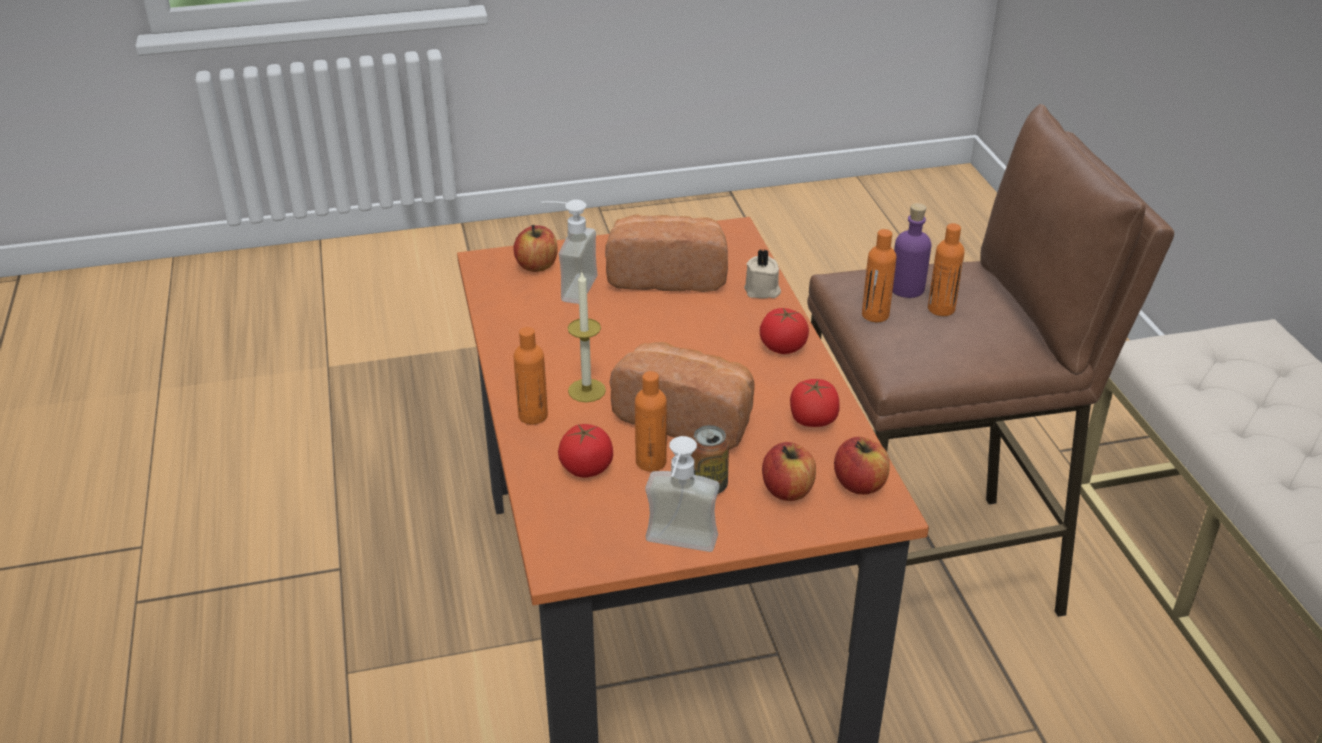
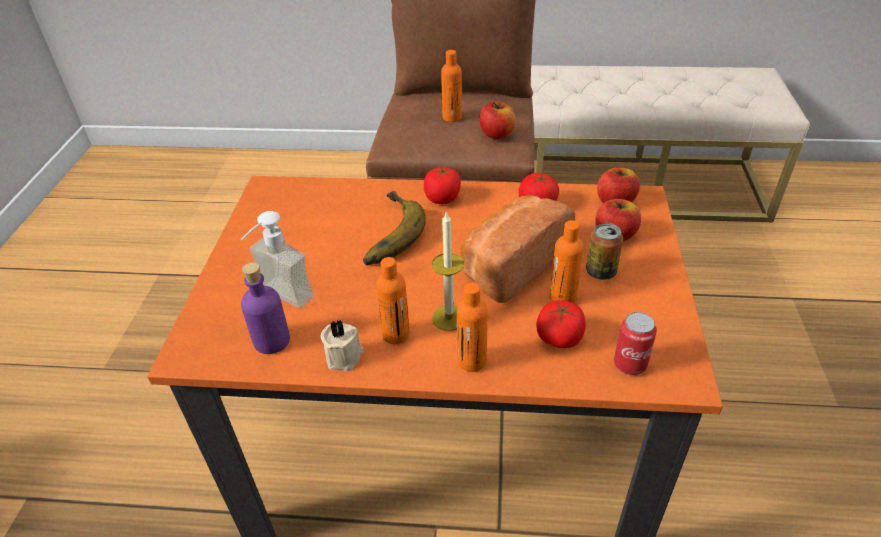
camera: 70 degrees left, 5 degrees up
(537, 265) = (225, 315): apple -> apple (497, 134)
(567, 521) = (630, 364): none -> can
(667, 274) = (304, 235): bread -> none
(678, 548) = (673, 303): soap dispenser -> none
(696, 323) = (385, 234): none -> banana
(762, 291) = (363, 192): beige candle -> beige candle (345, 356)
(875, 315) = (444, 143): orange bottle -> orange bottle (396, 334)
(907, 288) = (419, 124): purple bottle -> purple bottle (272, 340)

